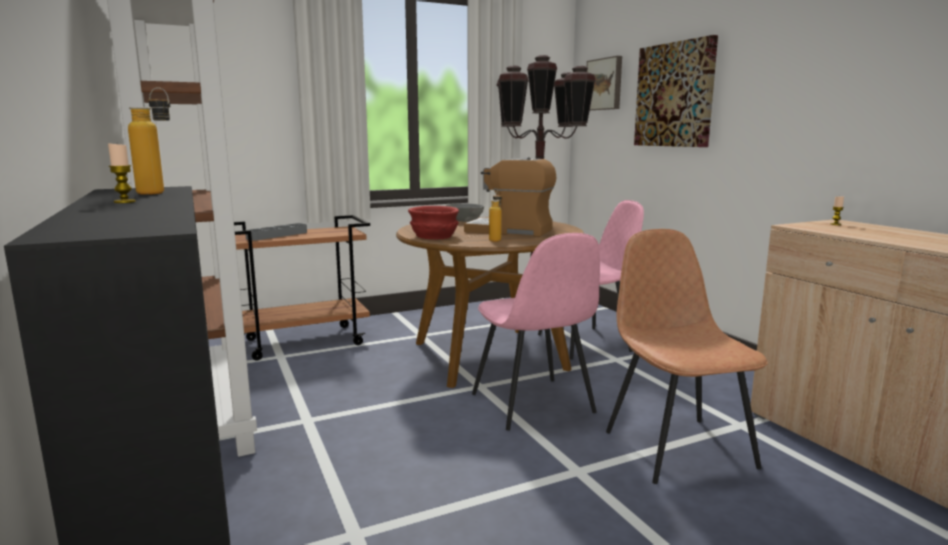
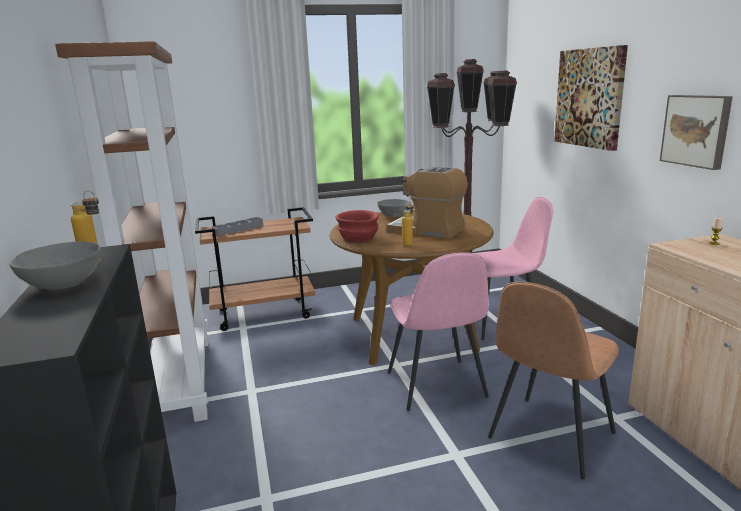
camera: 10 degrees right, 5 degrees up
(124, 202) = (63, 284): candle -> grey bowl
(605, 84) = (532, 80): picture -> picture (696, 130)
(677, 447) = (549, 437): brown chair -> brown chair turned 135 degrees counterclockwise

